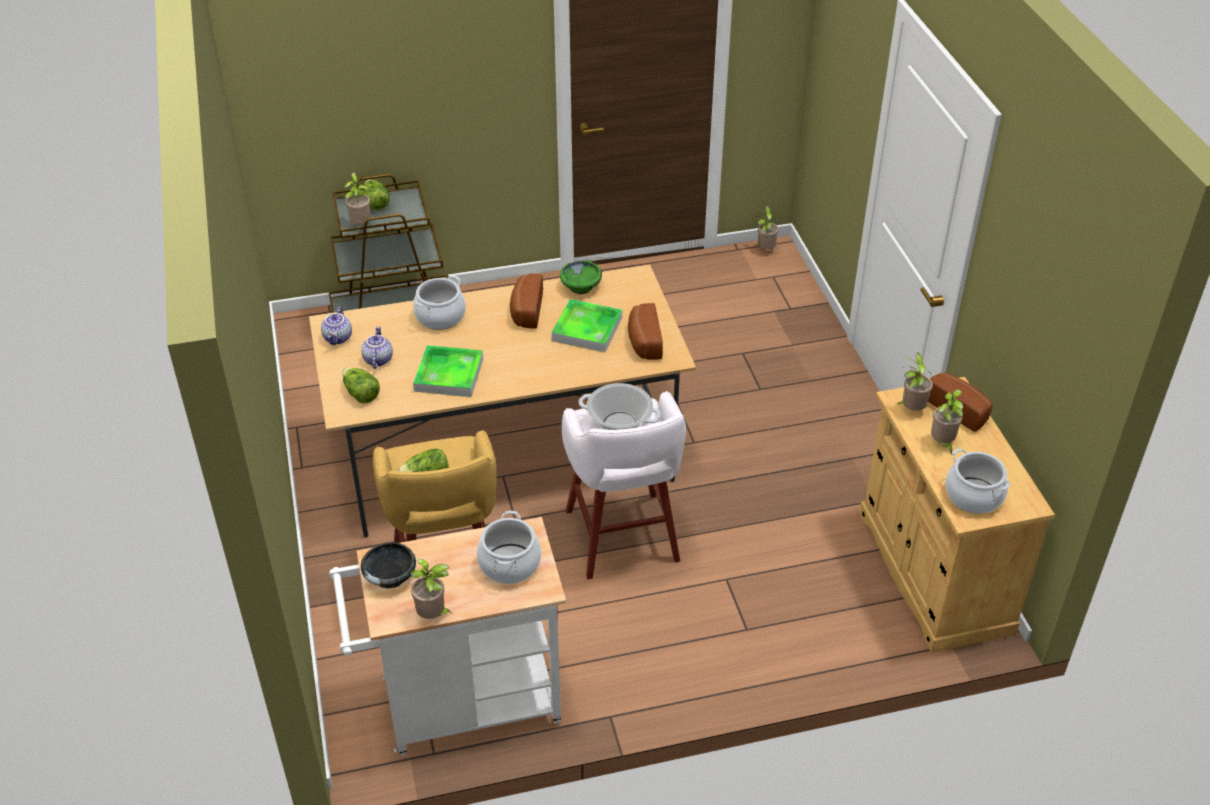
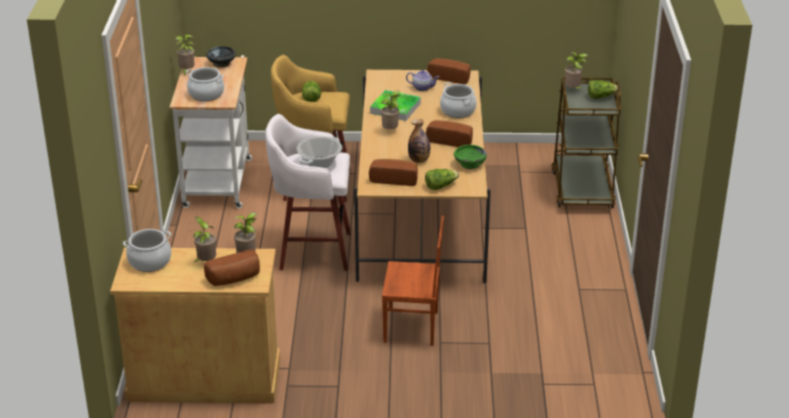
camera: 105 degrees right, 10 degrees down
(338, 338) = (450, 77): teapot -> bread
(360, 393) = (392, 80): lettuce -> lettuce (440, 186)
(587, 329) = (419, 160): tray -> bottle
(744, 415) = (412, 328): none -> brown chair
(764, 250) = (638, 389): potted plant -> potted plant (391, 131)

